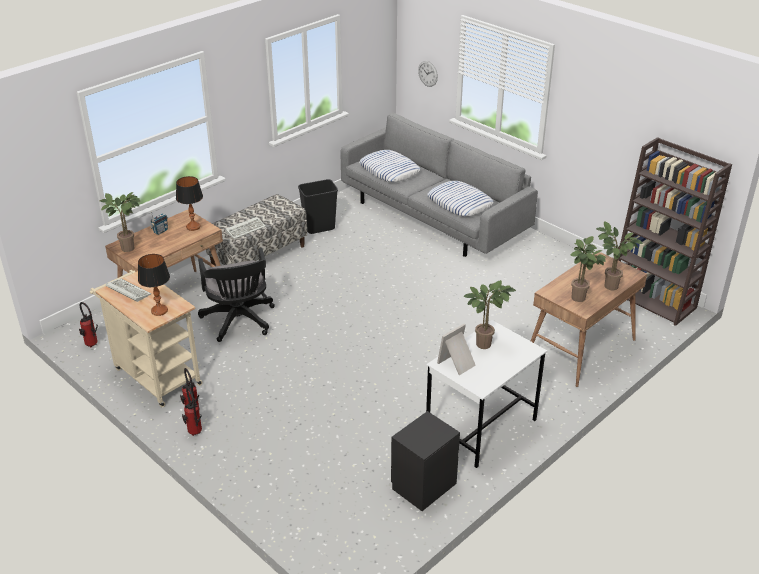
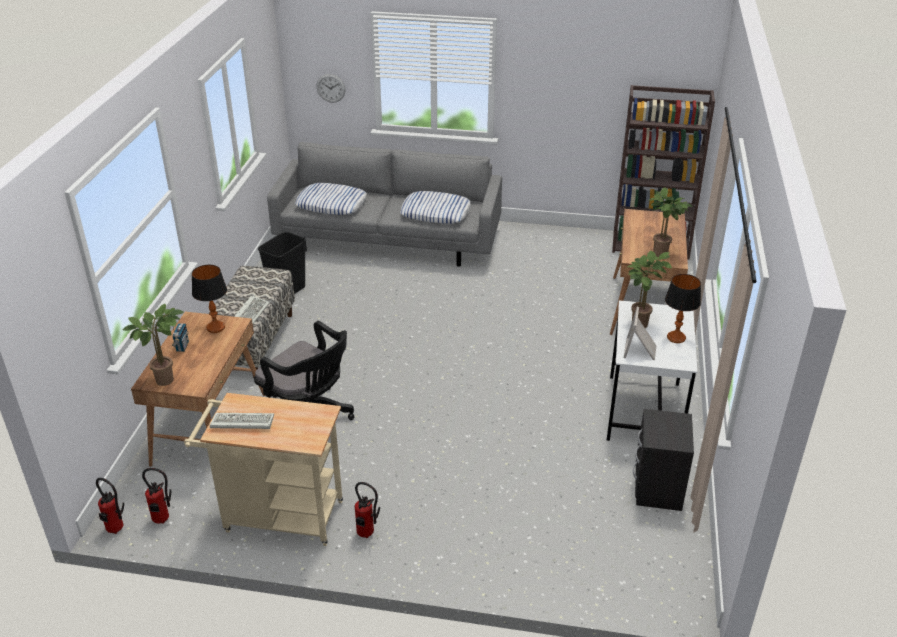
camera: 35 degrees left, 0 degrees up
(159, 310) = (306, 427): table lamp -> table lamp (676, 337)
(195, 433) = (393, 554): fire extinguisher -> fire extinguisher (117, 531)
(609, 286) = (671, 235): potted plant -> none

